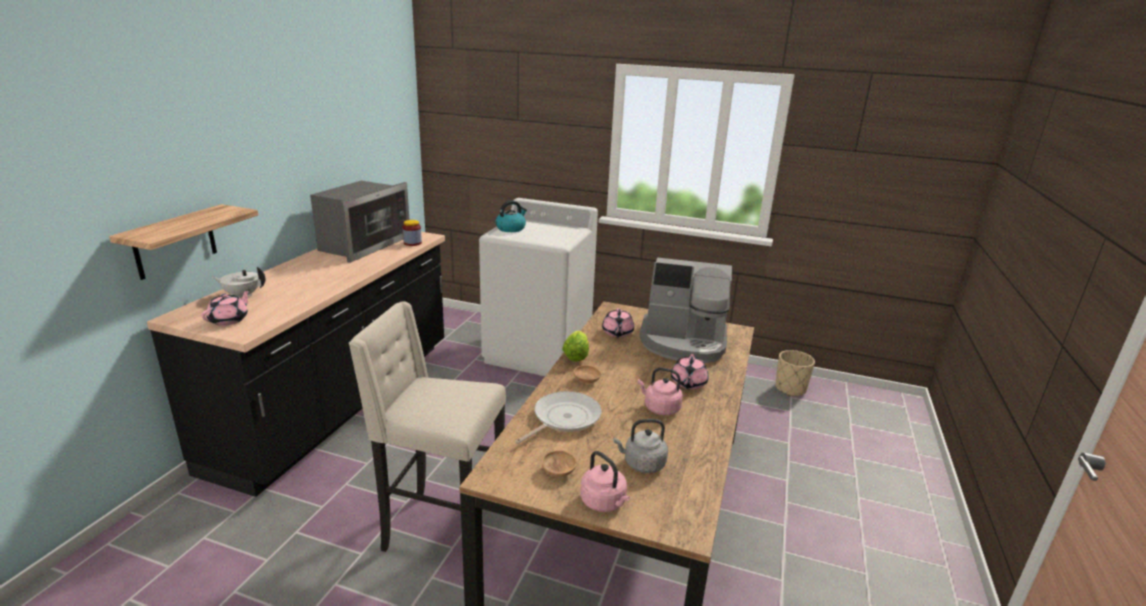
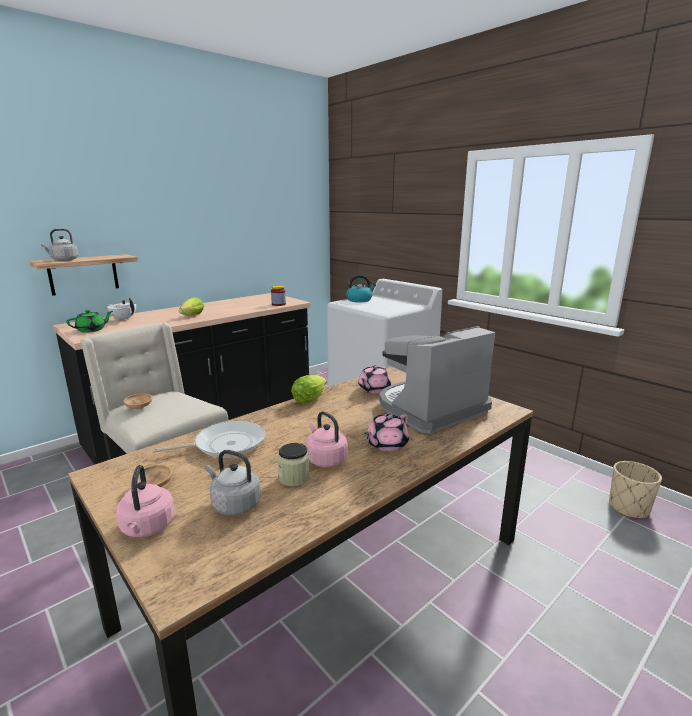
camera: 30 degrees right, 5 degrees down
(166, 229) = (63, 260): none -> grey kettle
(229, 320) = (92, 330): pink teapot -> green teapot
(332, 277) = (191, 316): none -> lettuce
(363, 244) = (244, 302): microwave -> none
(586, 380) = (290, 420): brown bowl -> brown bowl (139, 407)
(657, 430) = (294, 478): none -> jar
(683, 342) = (430, 409): coffee machine -> coffee machine turned 105 degrees clockwise

